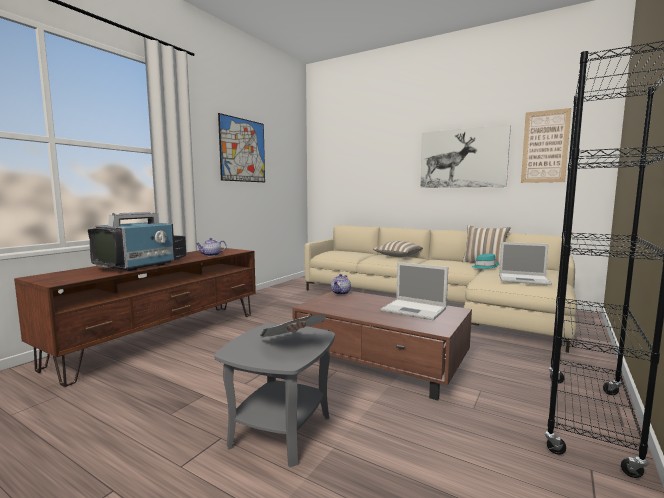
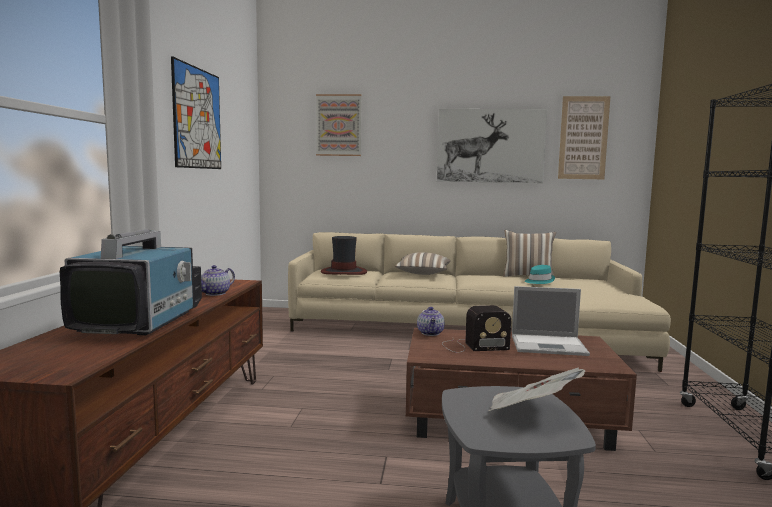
camera: 25 degrees left, 0 degrees up
(344, 252) = (344, 272): none -> hat
(354, 150) = (338, 125): none -> picture
(354, 303) = (472, 346): none -> radio
(524, 279) = (605, 294): laptop -> none

